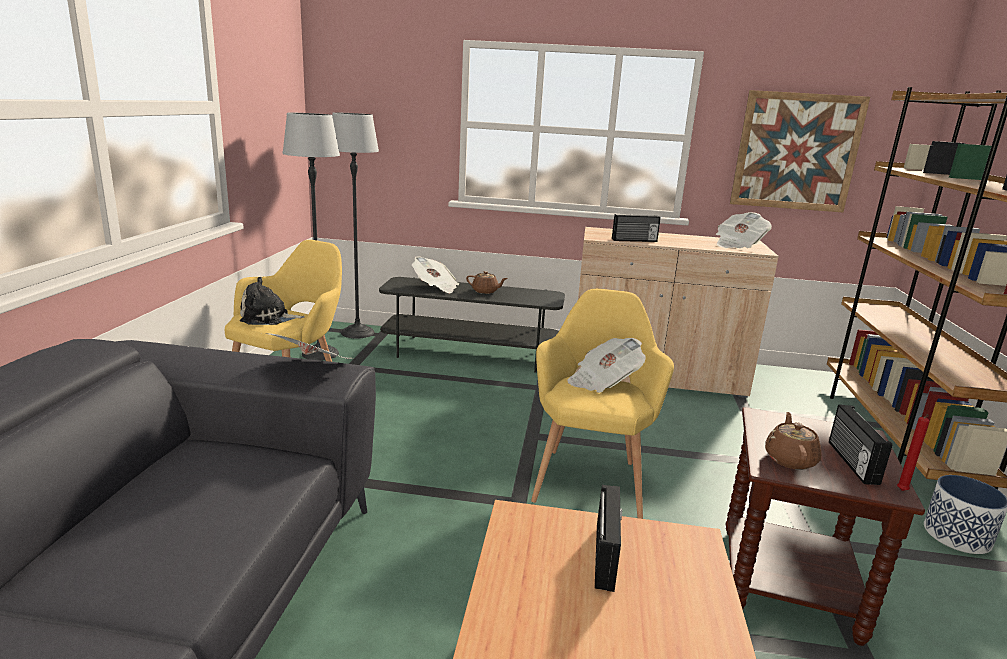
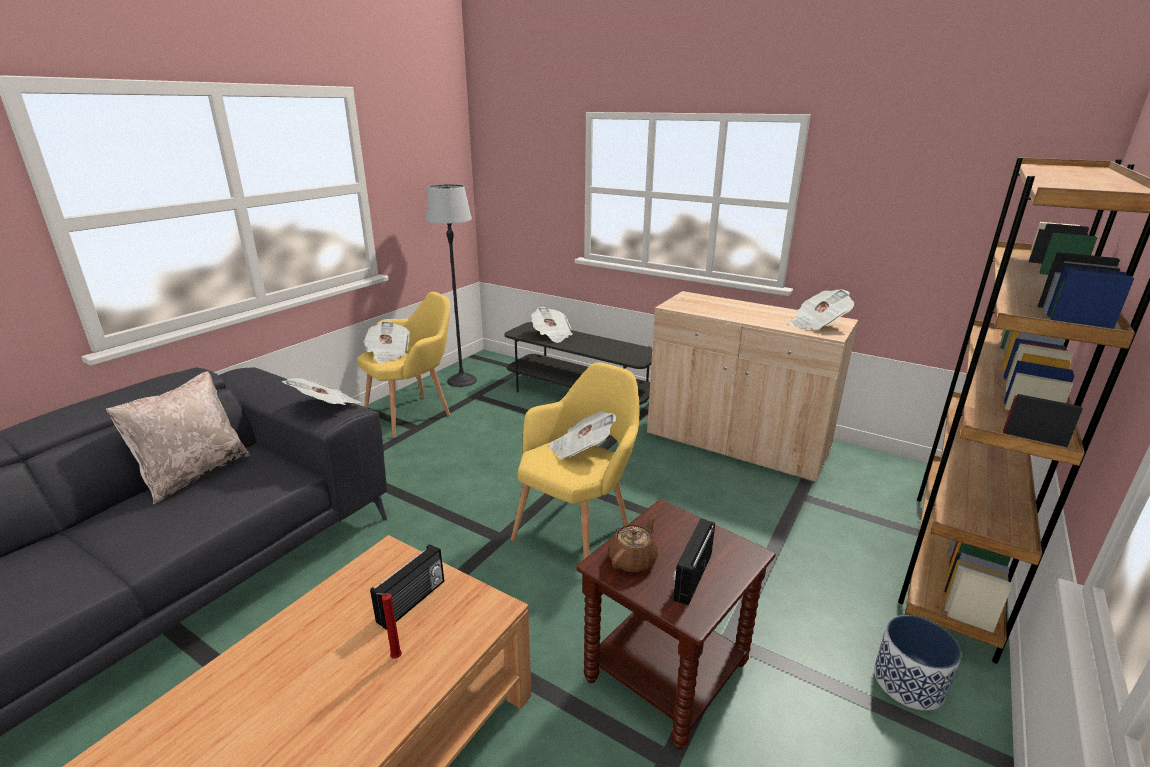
camera: 25 degrees right, 5 degrees up
(143, 485) = (194, 474): none -> beige pillow
(268, 318) = (388, 354): plush toy -> newspaper
(358, 332) = (505, 365): floor lamp -> none
(485, 291) = (591, 343): brown teapot -> none
(634, 240) = (706, 311): radio -> none
(796, 152) = (914, 223): picture -> none
(902, 491) = (702, 617): red candle -> red candle (394, 658)

